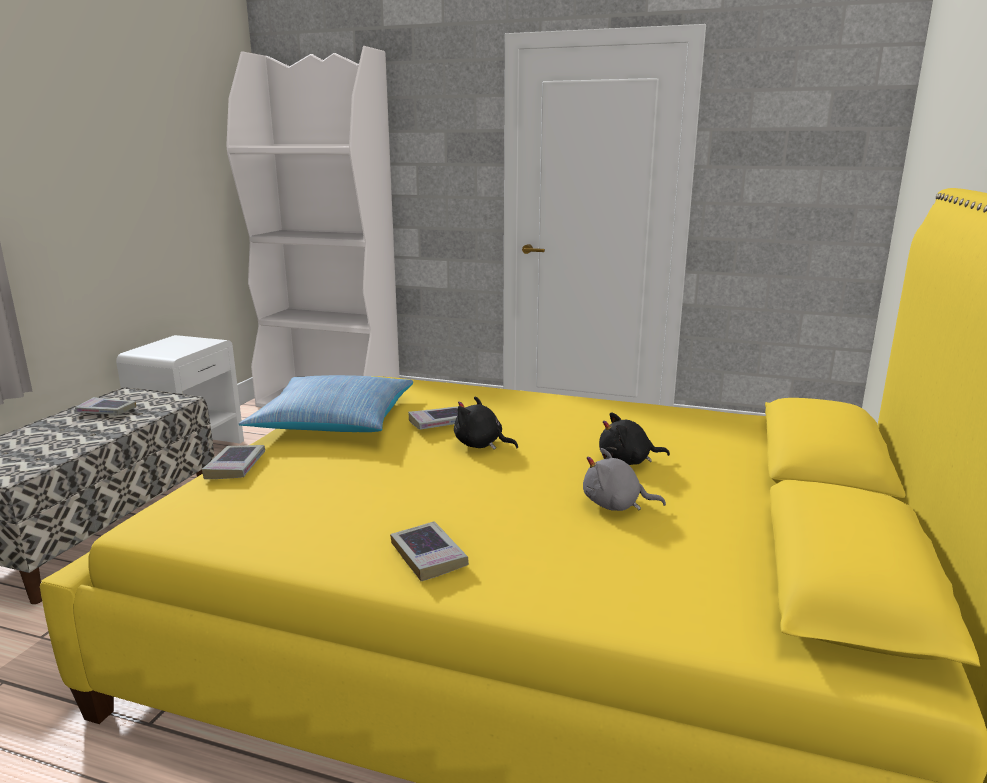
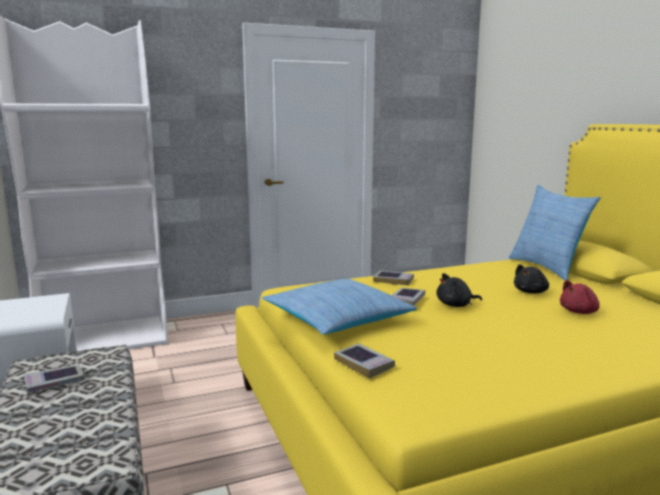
camera: 40 degrees left, 5 degrees down
(428, 556) = (587, 362): book -> book (393, 280)
(616, 505) = (580, 312): grey plush toy -> red plush toy
(762, 439) = (547, 268): none -> pillow

